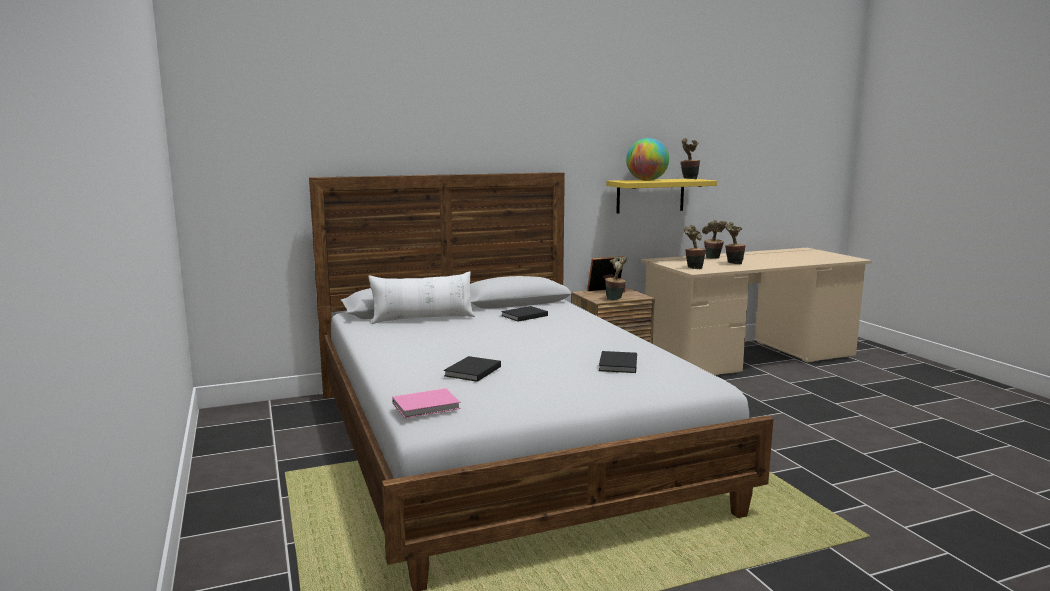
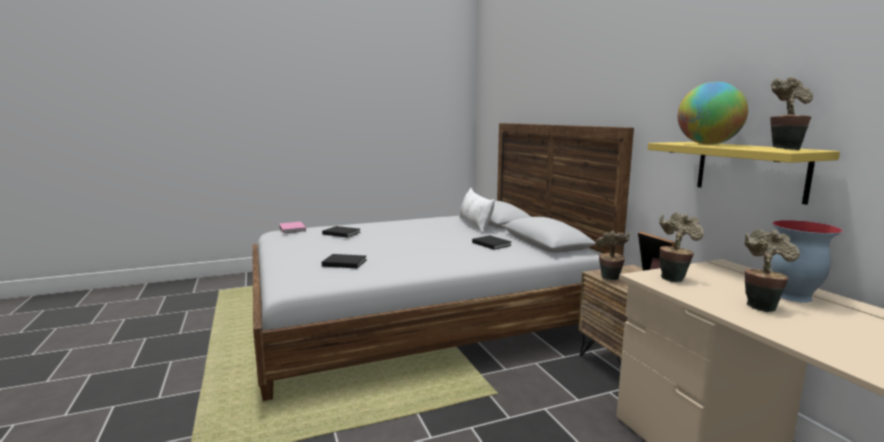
camera: 90 degrees right, 0 degrees up
(713, 259) = (793, 297): potted plant -> vase

